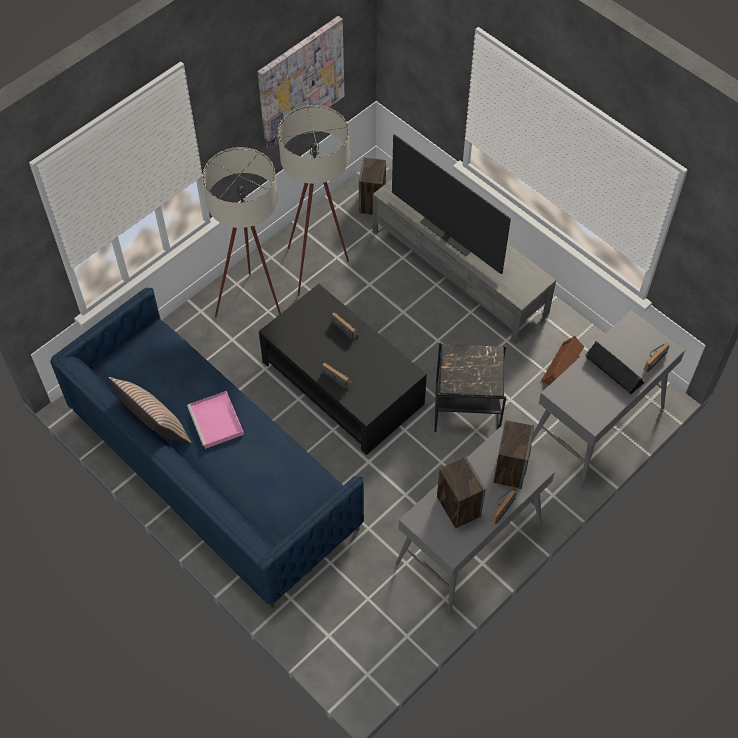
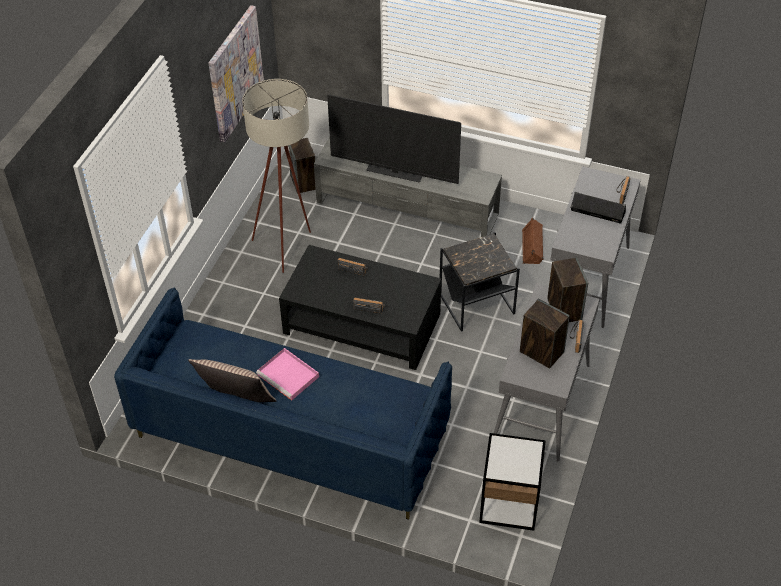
camera: 25 degrees left, 10 degrees down
(255, 307) = (250, 294): beige floor lamp -> none
(376, 636) = (509, 503): none -> side table

